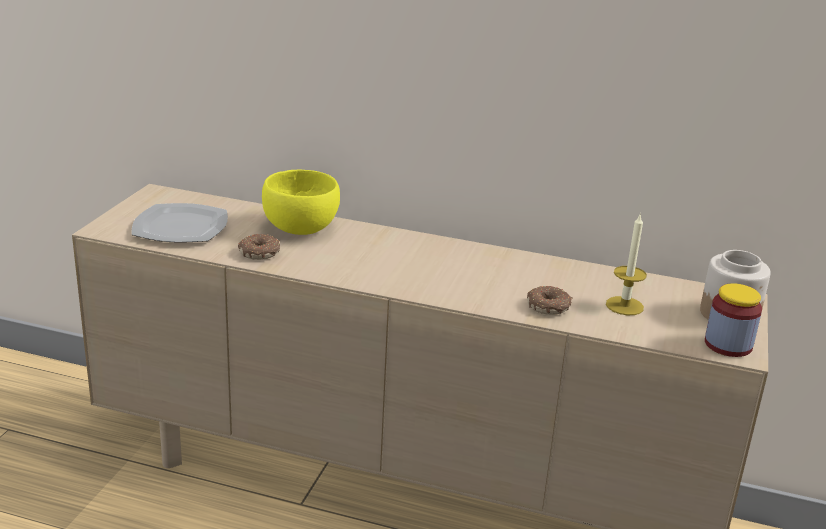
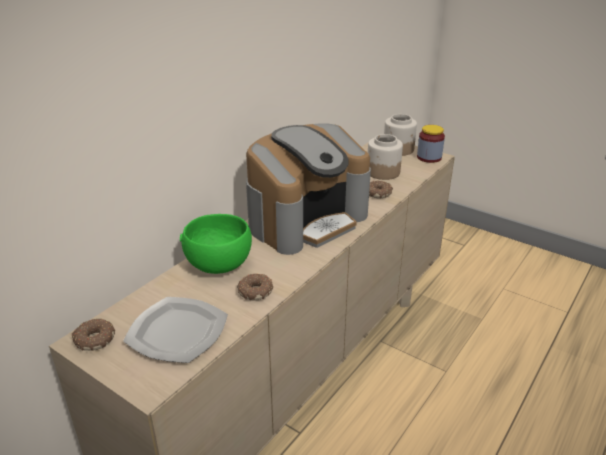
camera: 70 degrees left, 5 degrees up
(160, 197) = (94, 339): none -> donut
(300, 228) = (219, 265): yellow bowl -> green bowl
(430, 263) = (306, 220): none -> coffee machine
(624, 306) = (382, 172): candle -> jar

